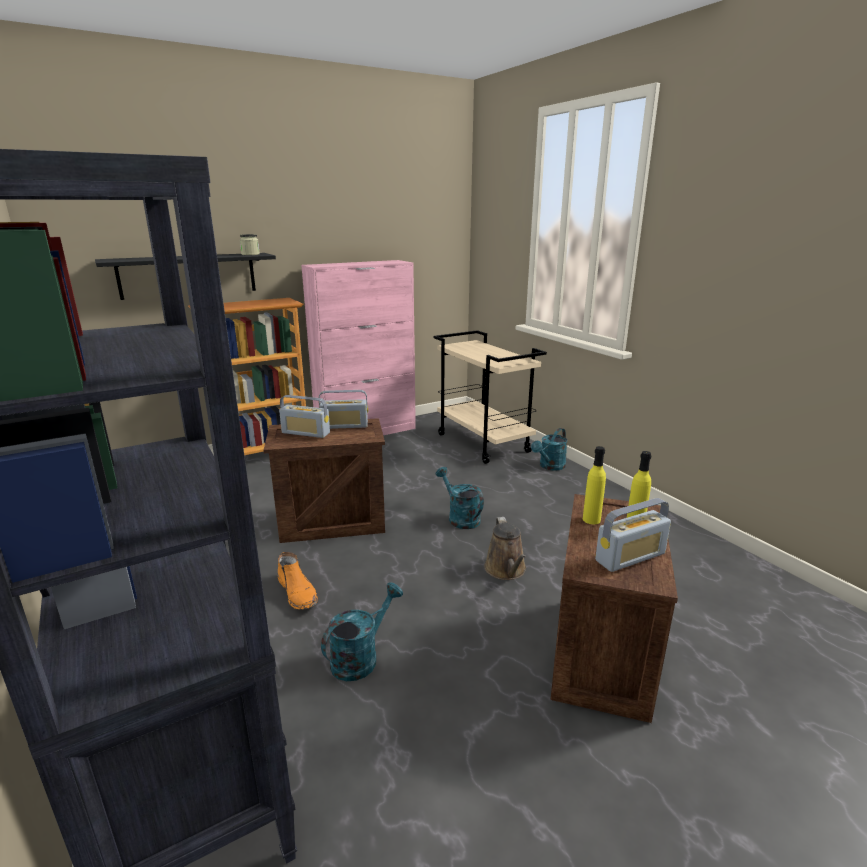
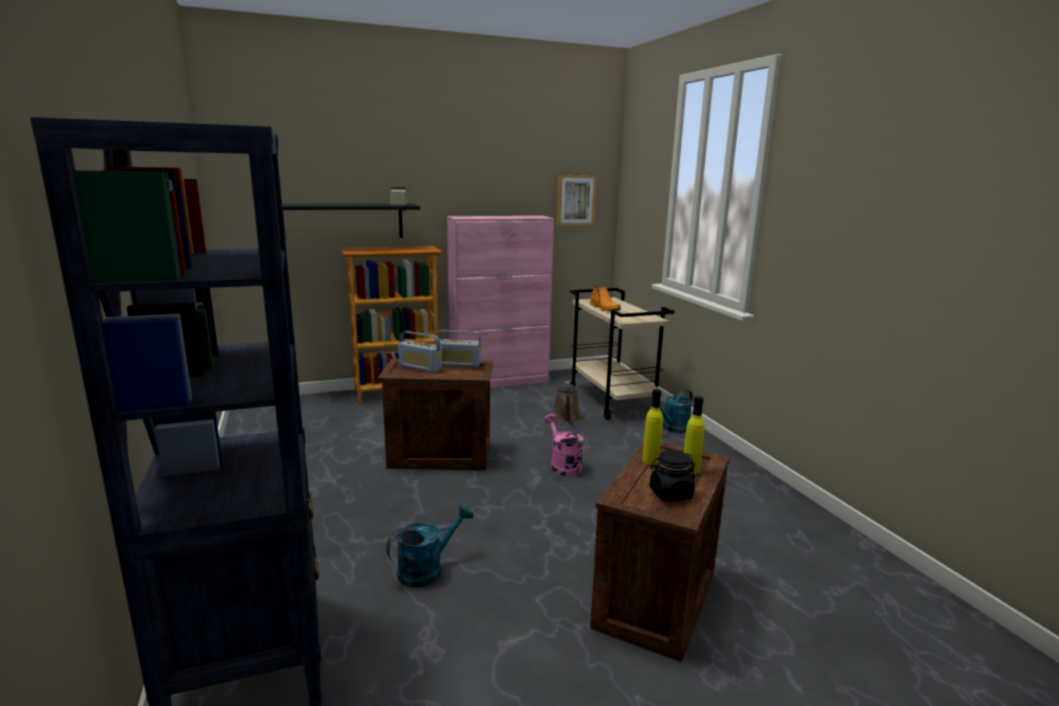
camera: 10 degrees right, 5 degrees down
(298, 593) = (389, 511): orange boot -> orange boot (605, 309)
(429, 242) = (575, 200): none -> picture
(460, 517) = (563, 465): turquoise watering can -> pink watering can
(506, 570) = (590, 515): brown watering can -> brown watering can (566, 418)
(630, 557) = (670, 494): radio -> black jar

